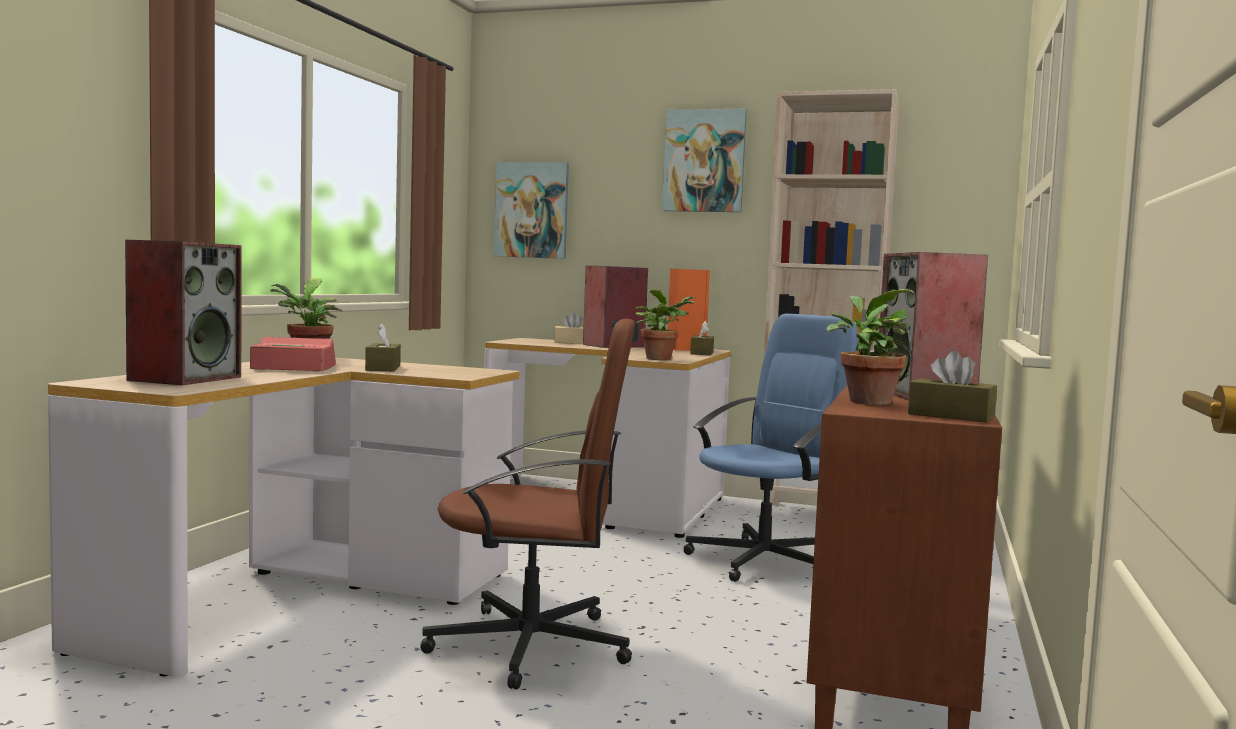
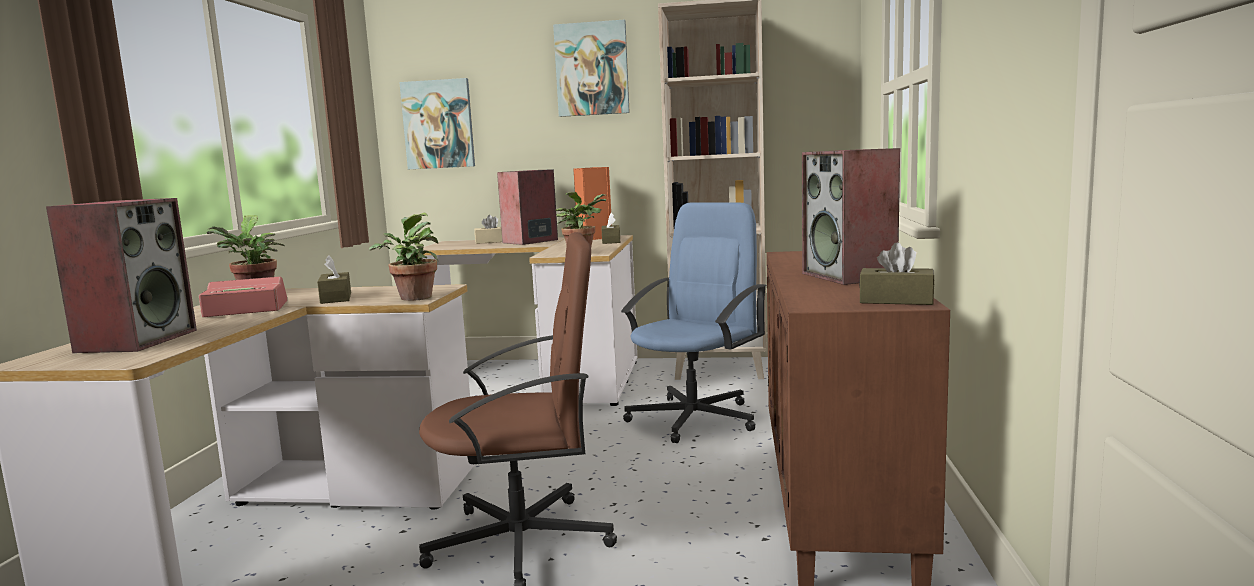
camera: 10 degrees left, 5 degrees up
(865, 401) = (809, 291): potted plant -> potted plant (414, 297)

